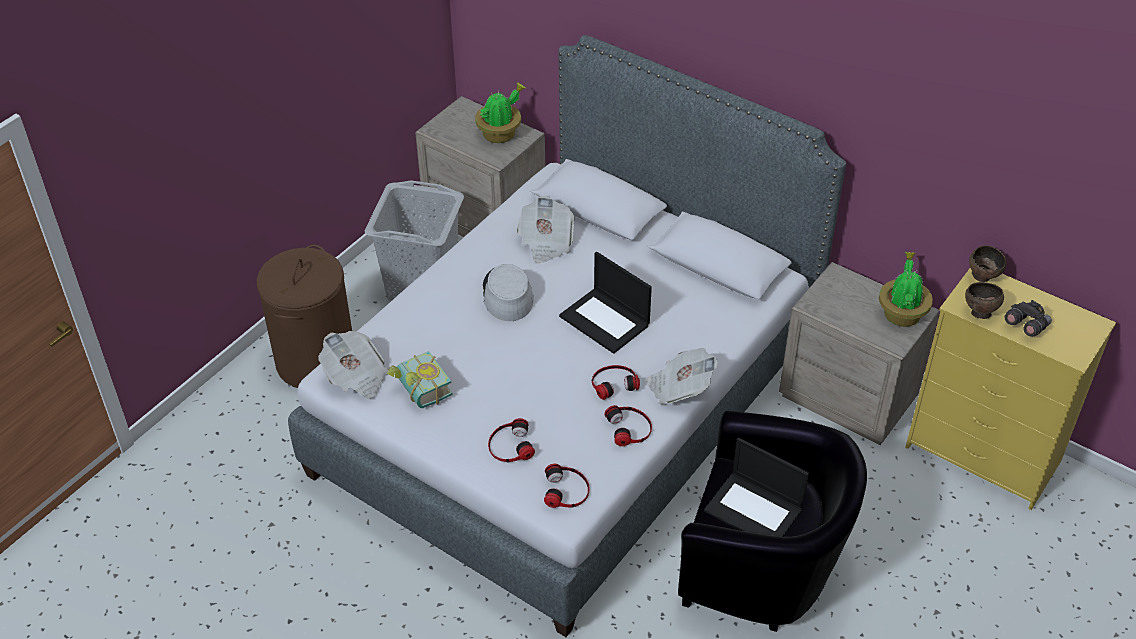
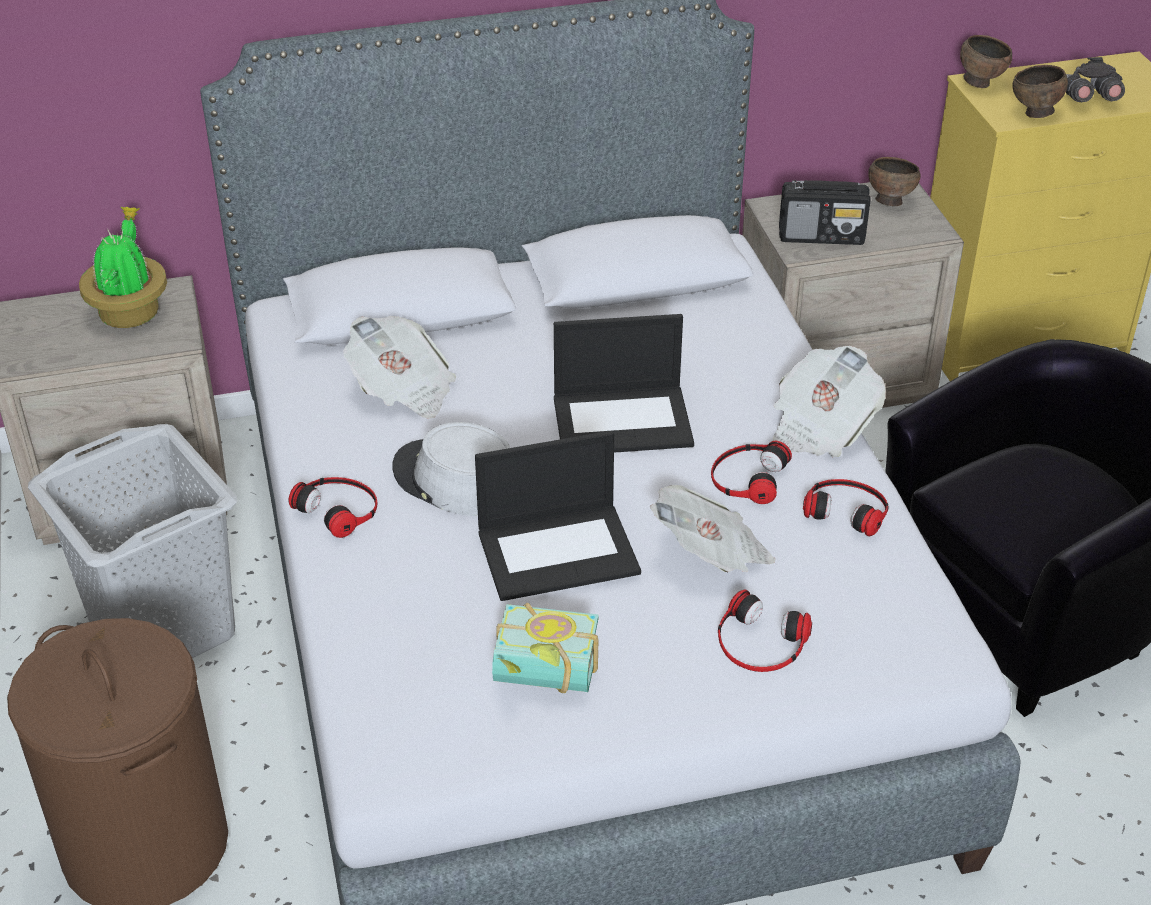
camera: 50 degrees left, 5 degrees down
(356, 377) = (425, 734): newspaper -> newspaper (712, 555)
(566, 490) = (904, 633): headphones -> headphones (339, 508)
(754, 510) = (1039, 510): laptop -> laptop (559, 551)
(835, 306) = (822, 236): none -> radio
(901, 313) = (889, 201): potted plant -> brown bowl

